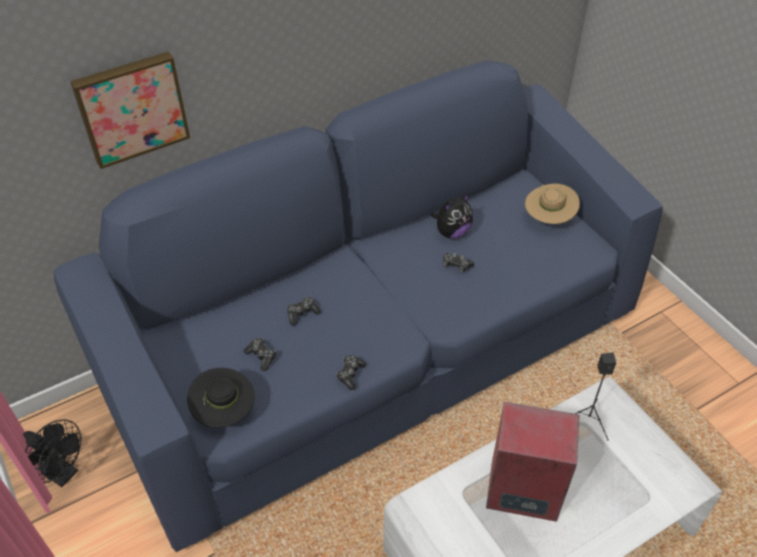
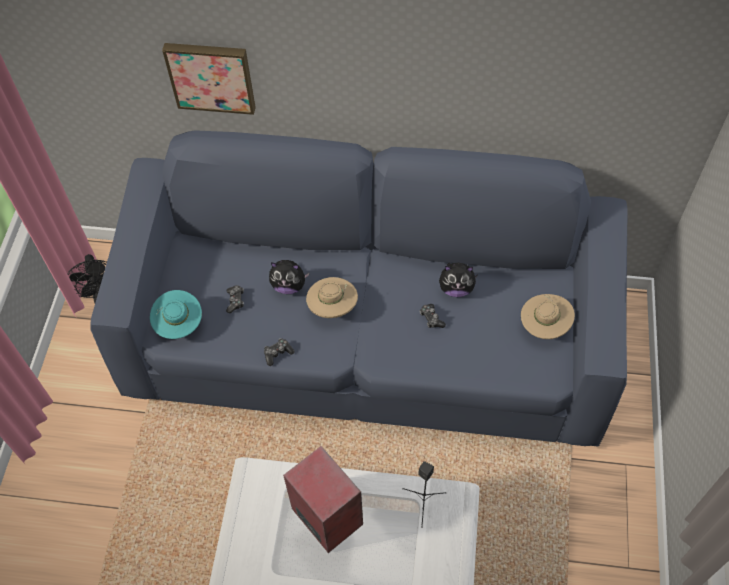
camera: 40 degrees right, 10 degrees up
(224, 411) = (179, 325): black hat -> turquoise hat
(302, 313) = (289, 286): game controller -> plush toy
(363, 306) = (333, 307): none -> beige hat

